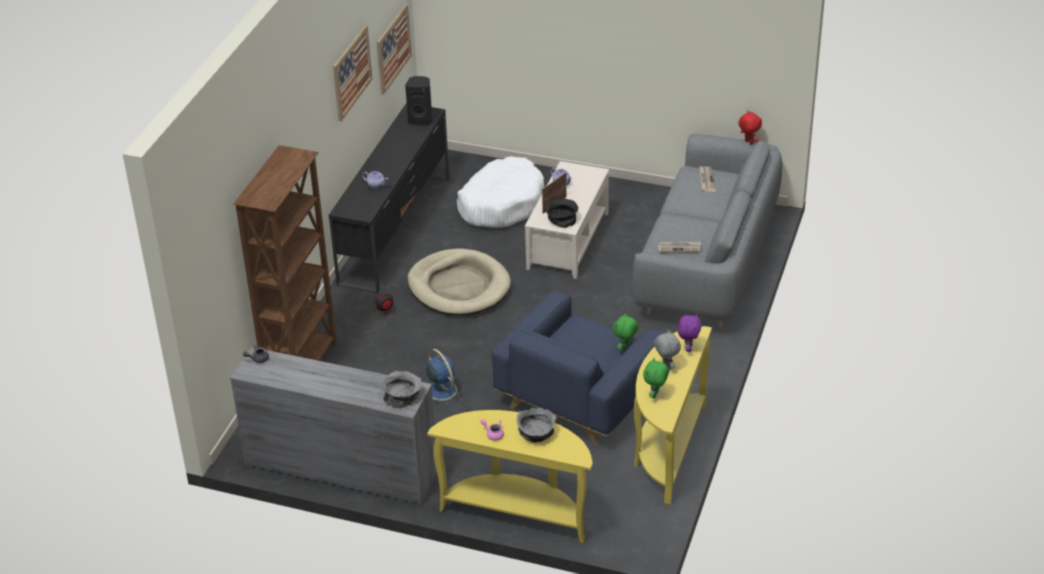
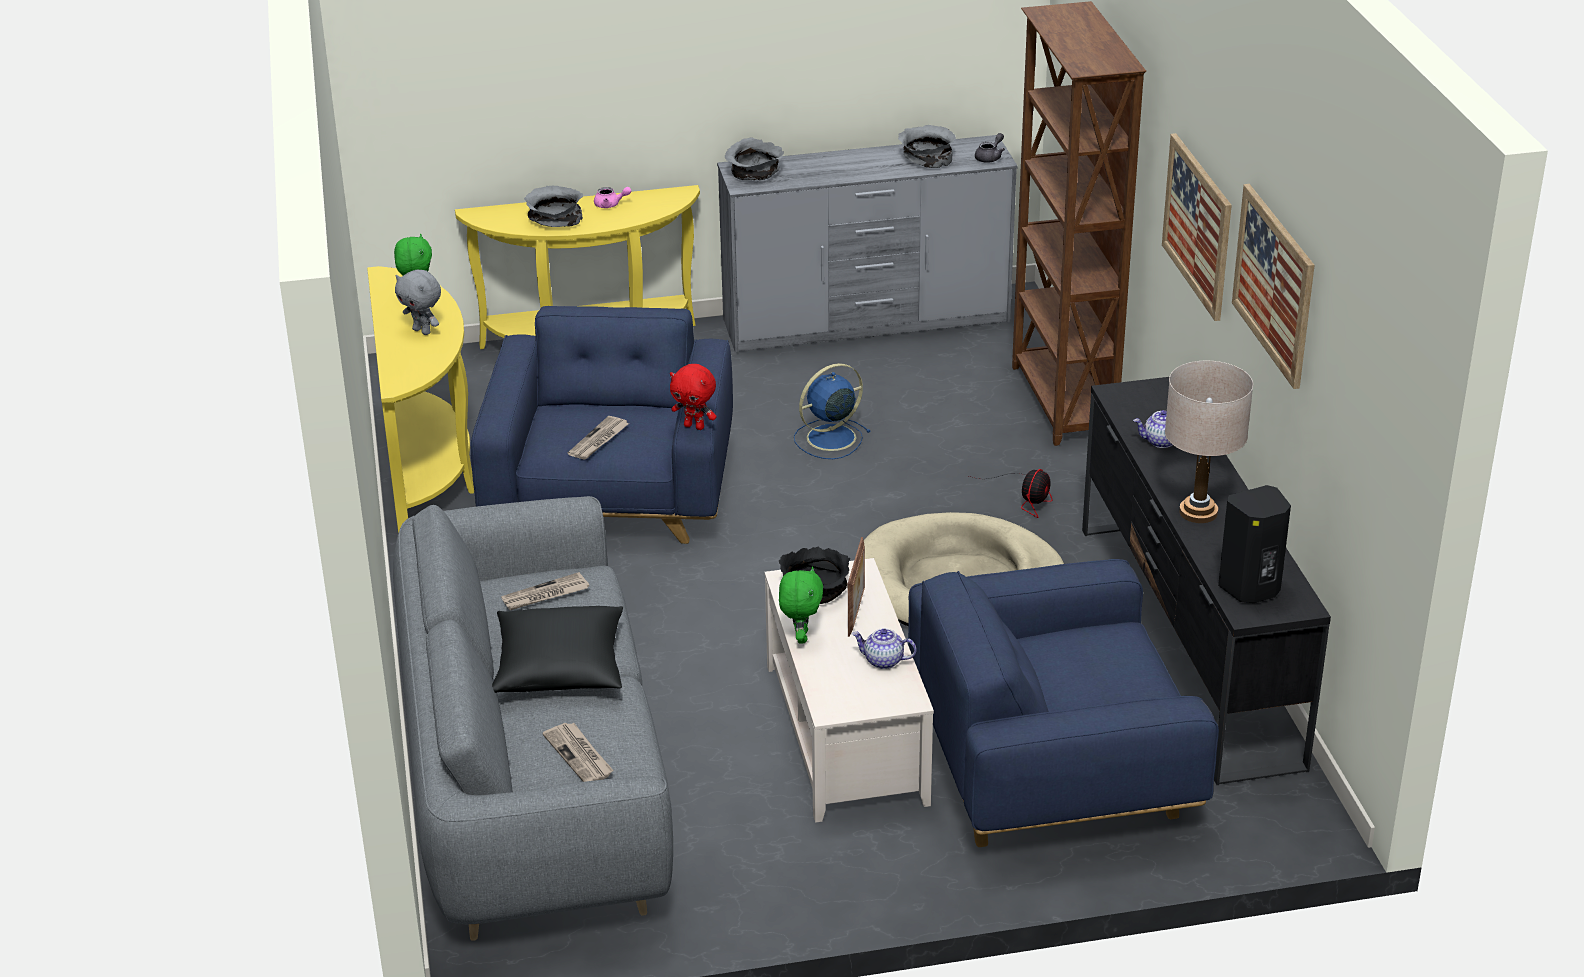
camera: 150 degrees right, 5 degrees down
(292, 372) = (927, 158): none -> grey bowl
(393, 48) = (1354, 468): picture -> picture (1197, 225)
(401, 152) = (1198, 512): none -> beige table lamp
(441, 390) = (829, 438): blue fan -> blue fan turned 120 degrees clockwise
(501, 203) = (1051, 766): white dog bed -> blue armchair
(596, 336) = (599, 440): none -> newspaper
(625, 348) = (539, 441): green plush toy -> green plush toy (800, 636)
(688, 348) = (403, 361): purple plush toy -> none
(692, 217) = (559, 669): none -> black pillow
(748, 142) = (513, 801): red plush toy -> red plush toy (695, 426)

